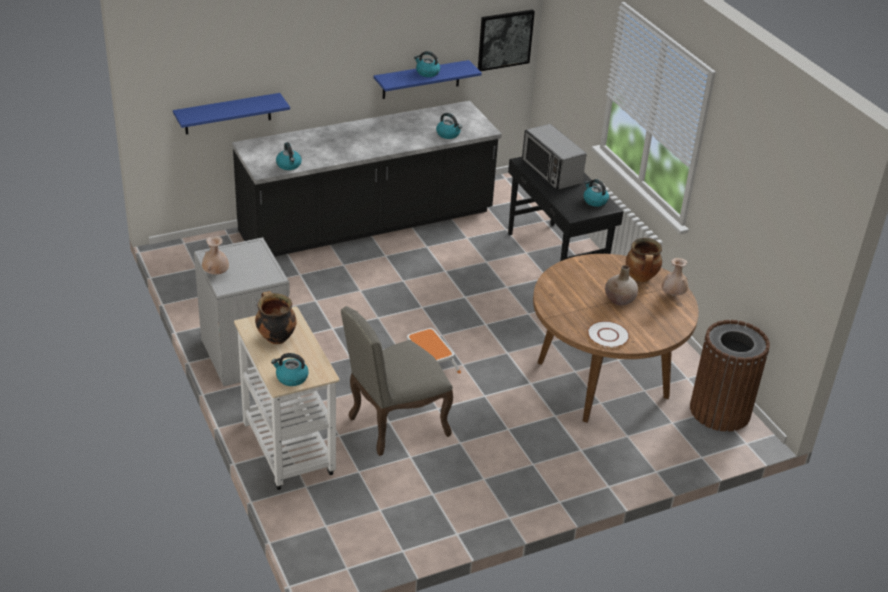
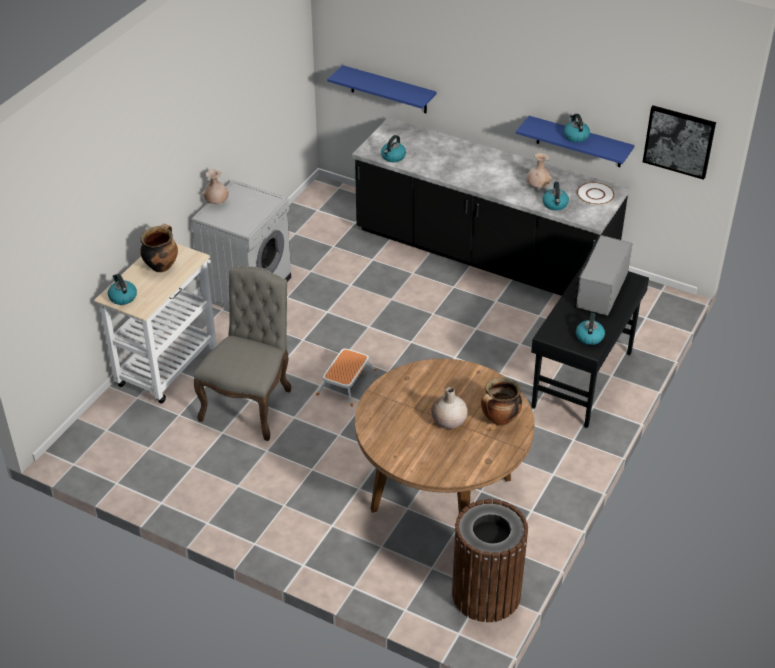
camera: 55 degrees right, 5 degrees up
(395, 424) = (250, 405): grey chair -> grey chair turned 90 degrees clockwise
(608, 335) = (386, 438): white plate -> white plate (595, 194)
(673, 295) = (498, 451): beige vase -> beige vase (537, 187)

